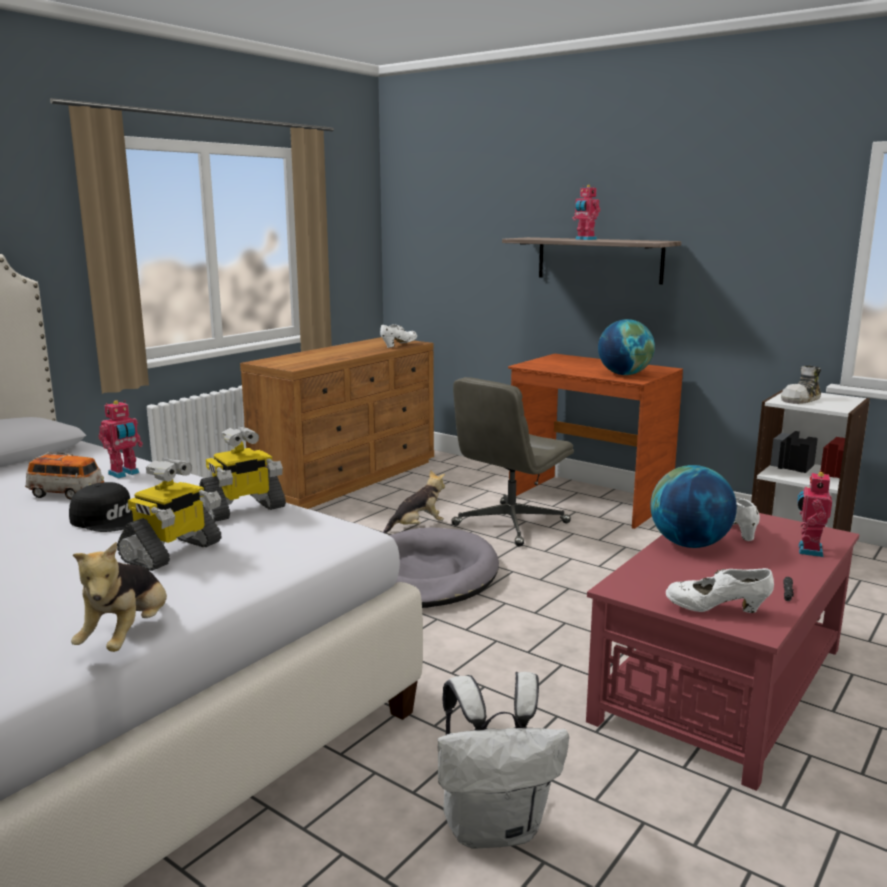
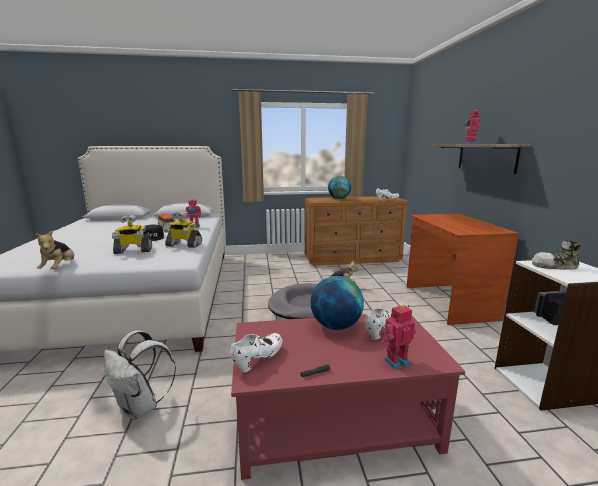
camera: 45 degrees right, 0 degrees up
(127, 636) = (59, 268): plush toy -> plush toy turned 60 degrees counterclockwise
(510, 524) = (383, 299): grey office chair -> none
(624, 374) = (463, 228): globe -> globe (339, 198)
(716, 610) = (258, 359): white shoe -> white shoe turned 75 degrees clockwise

